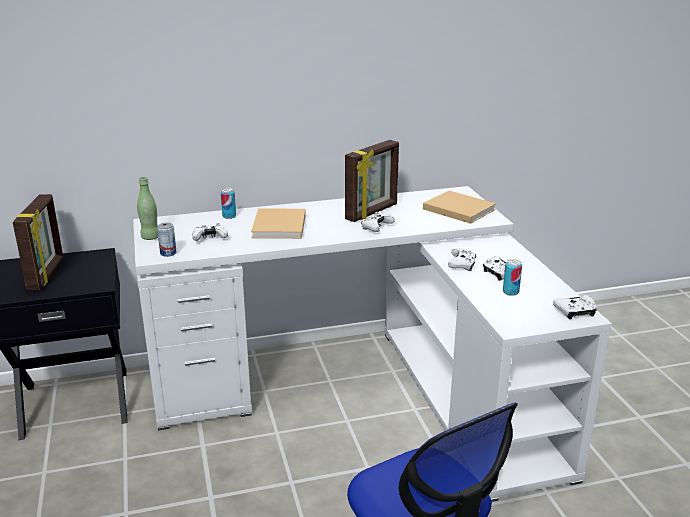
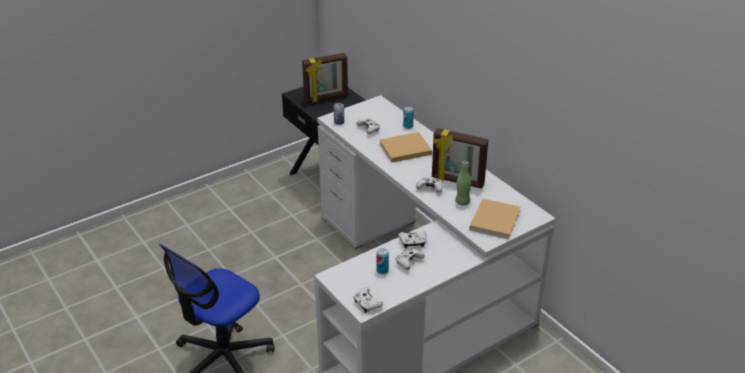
camera: 70 degrees right, 10 degrees up
(150, 237) = (357, 109): green bottle -> green bottle (462, 202)

